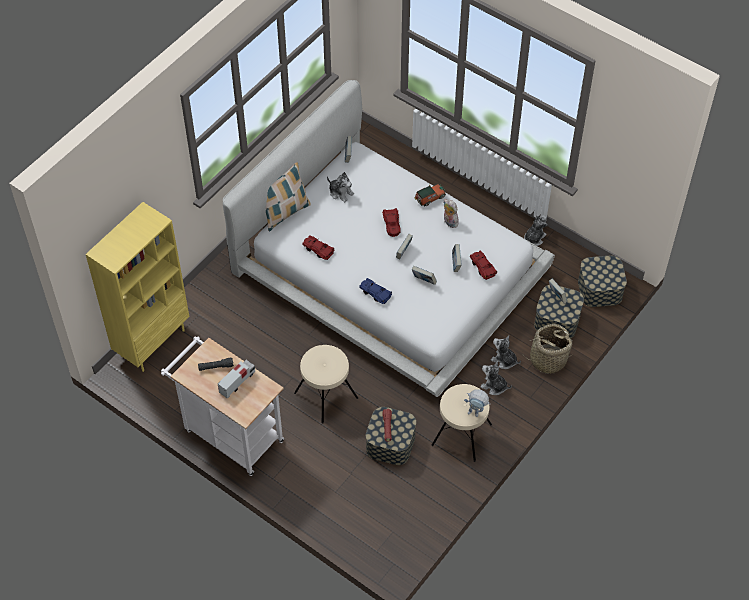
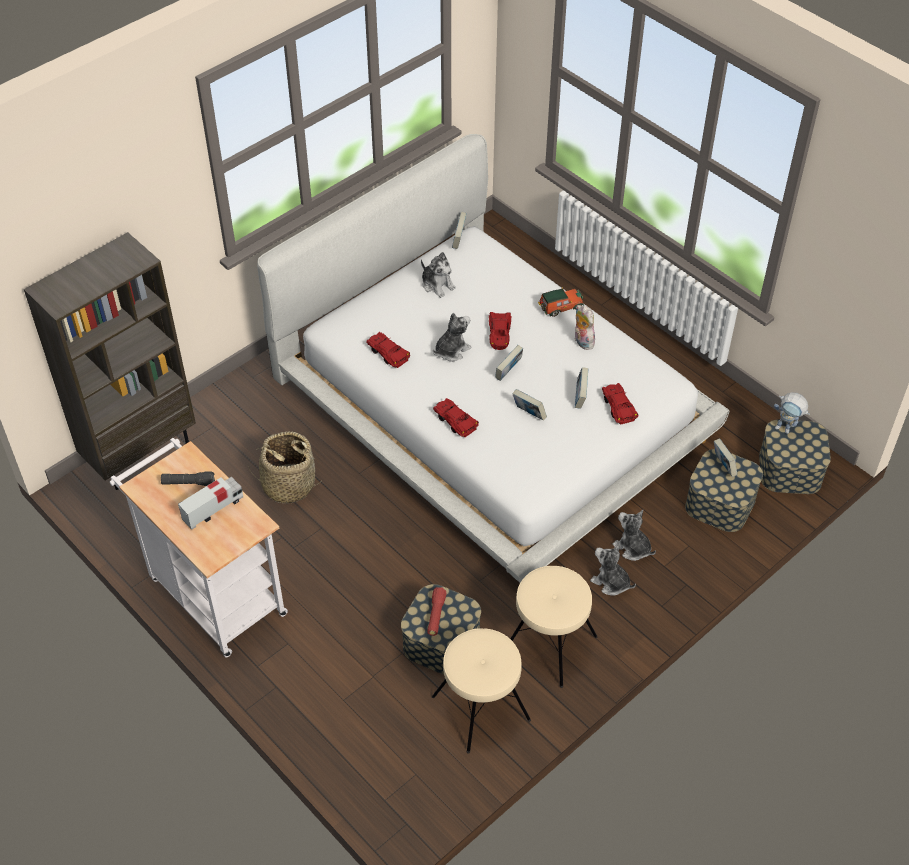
camera: 10 degrees right, 5 degrees down
(152, 342) = (141, 453): yellow bookcase -> brown bookcase
(284, 213) = (354, 301): pillow -> none
(325, 395) = (362, 559): beige stool -> beige stool (480, 708)
(375, 293) = (455, 421): blue toy car -> red toy car
(476, 413) = (569, 611): toy robot -> toy robot (786, 429)
(534, 238) = (705, 388): plush toy -> plush toy (451, 350)
(548, 359) = (697, 556): basket -> basket (288, 484)

